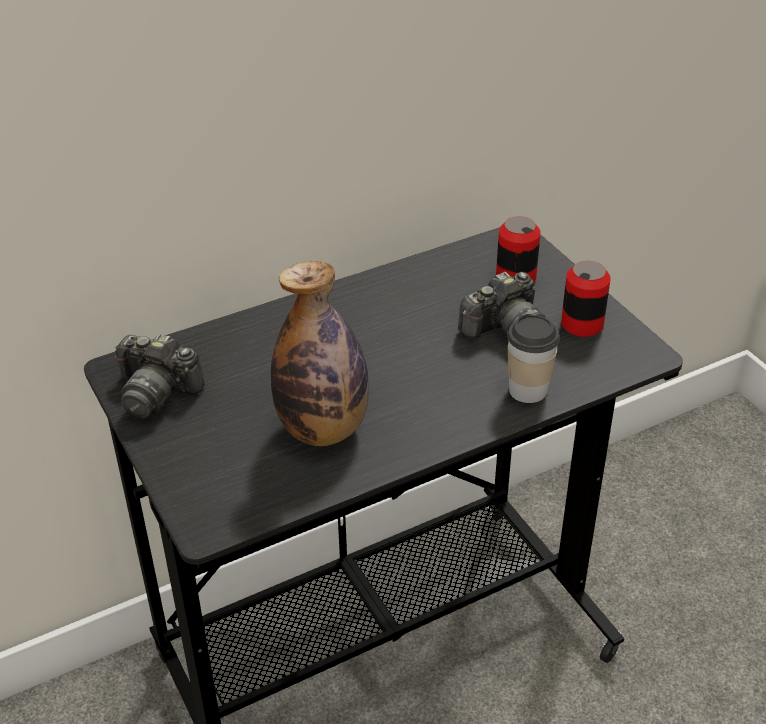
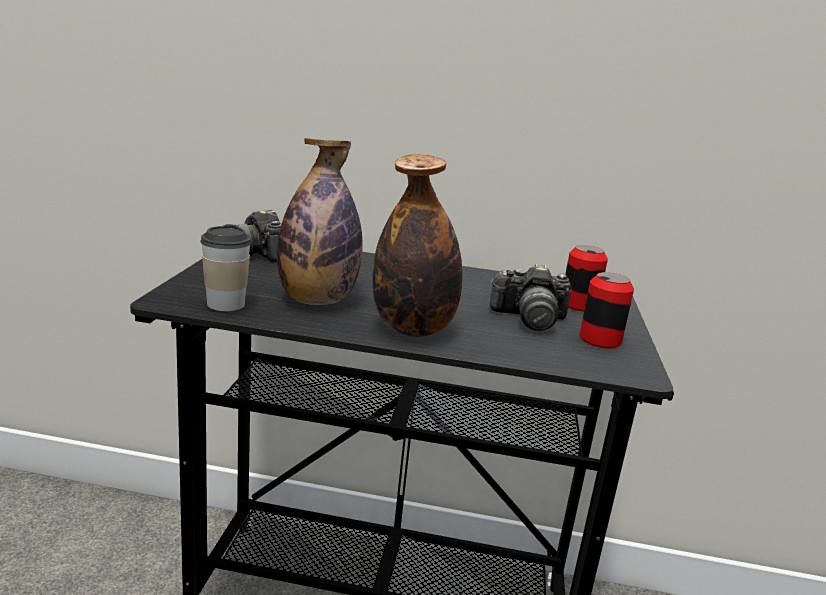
camera: 35 degrees right, 20 degrees down
(447, 413) = (413, 329): none -> bottle
(528, 390) = (497, 346): cup -> cup (225, 304)

